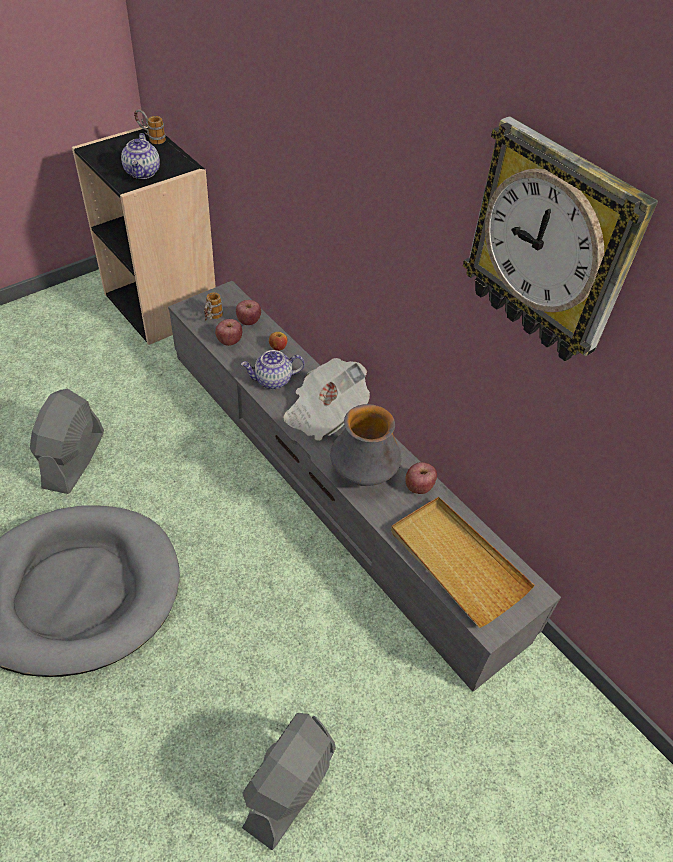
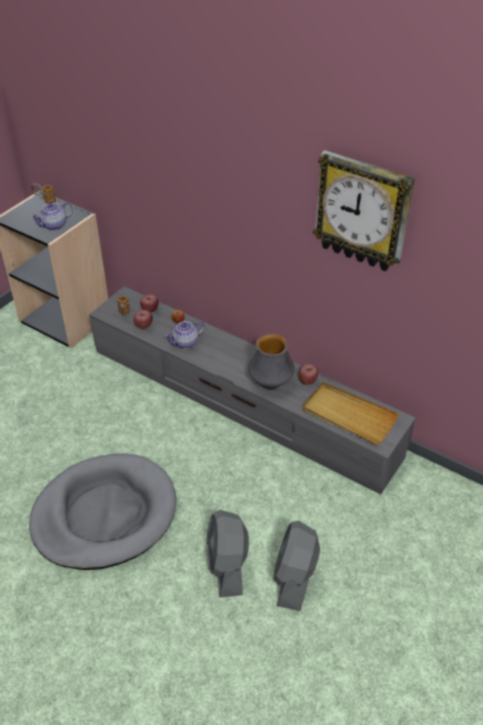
camera: 15 degrees left, 5 degrees down
(73, 460) = (58, 436): grey fan -> grey fan (227, 565)
(143, 173) = (54, 225): teapot -> teapot turned 75 degrees clockwise
(324, 414) = (229, 354): newspaper -> none

